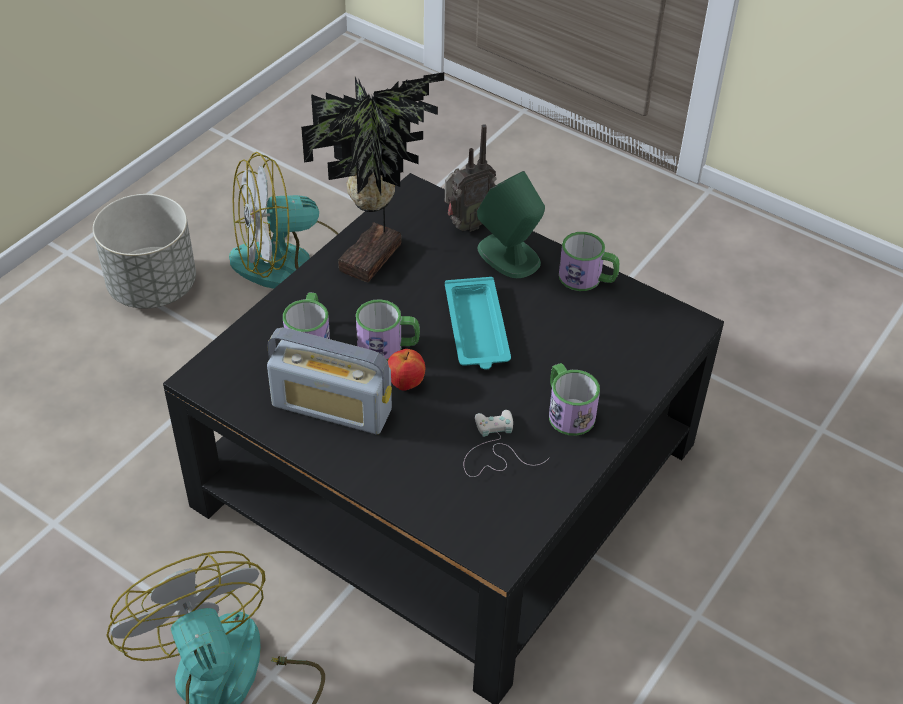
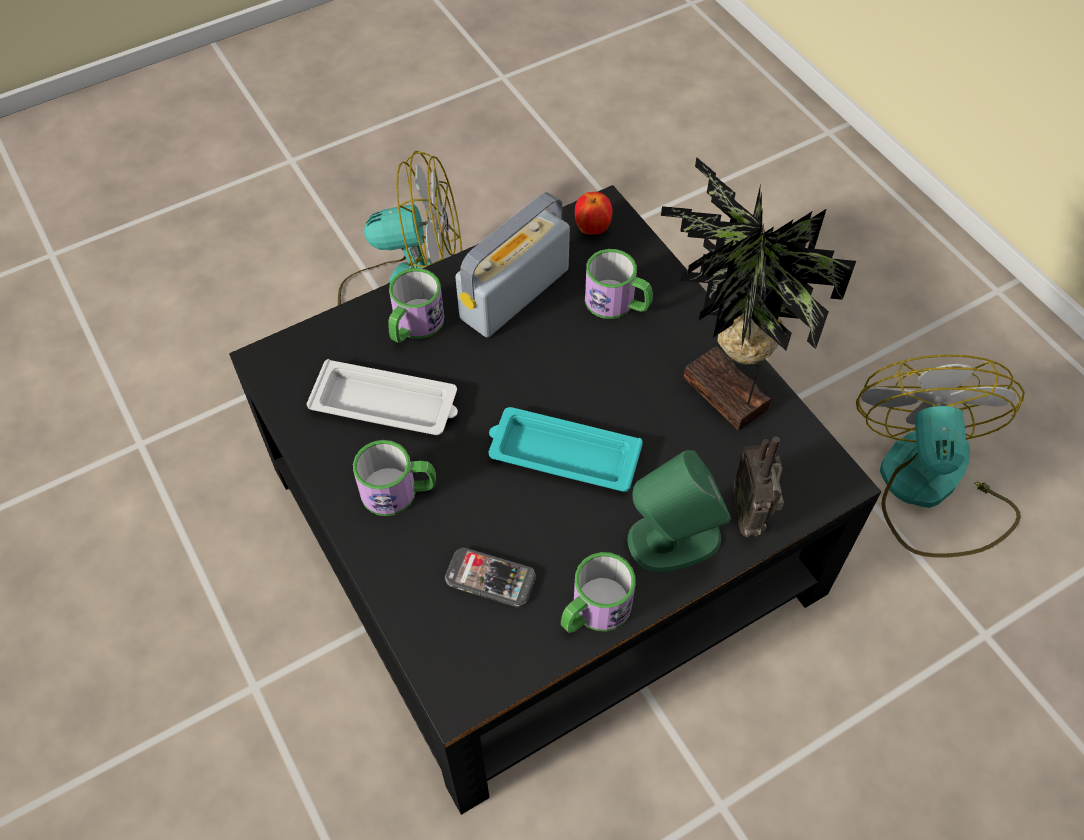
camera: 115 degrees right, 10 degrees up
(153, 286) = (920, 351): grey planter -> none
(388, 346) = (575, 365): mug -> mug (414, 326)
(406, 384) = (514, 362): apple -> apple (592, 229)
(494, 450) = (387, 405): white game controller -> white tray
(600, 336) = (490, 578): none -> phone

